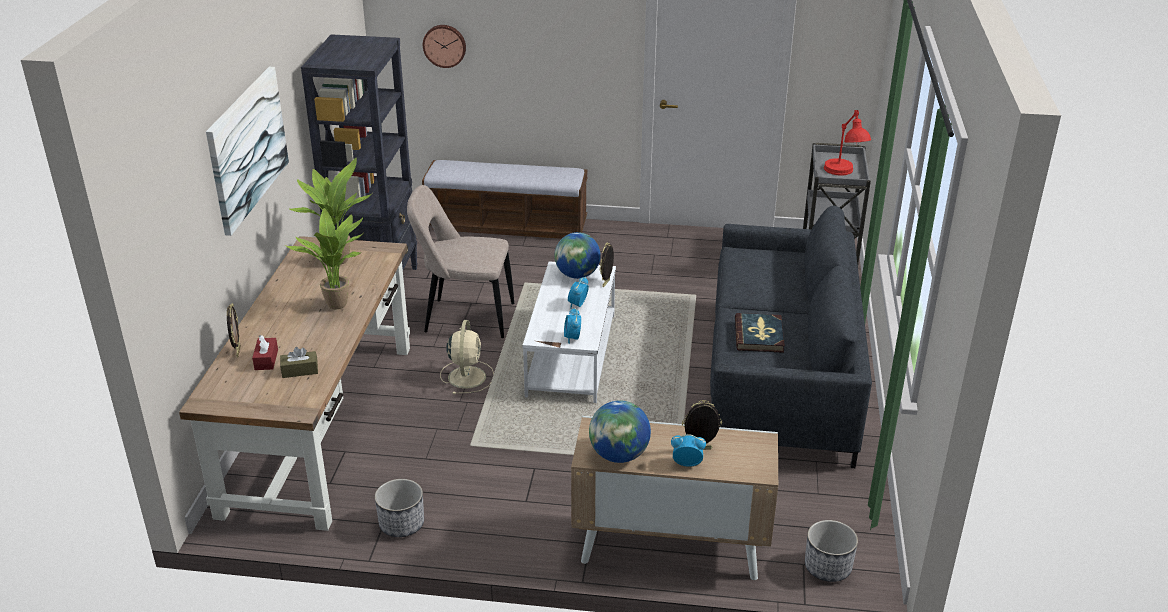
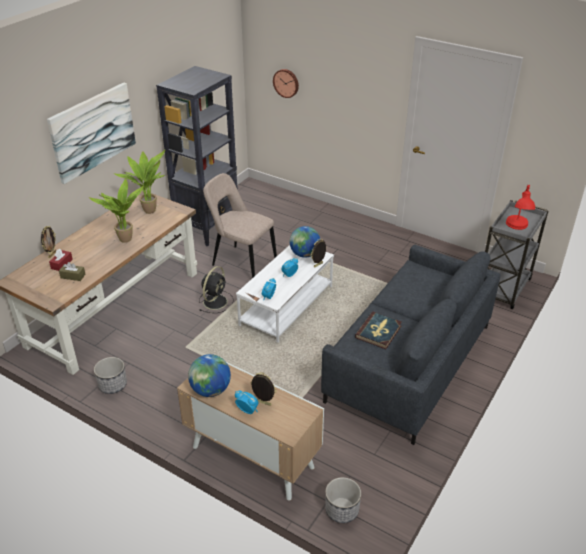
camera: 25 degrees right, 5 degrees up
(467, 376) = (216, 301): beige fan -> black fan
(507, 225) = (310, 207): bench -> none

